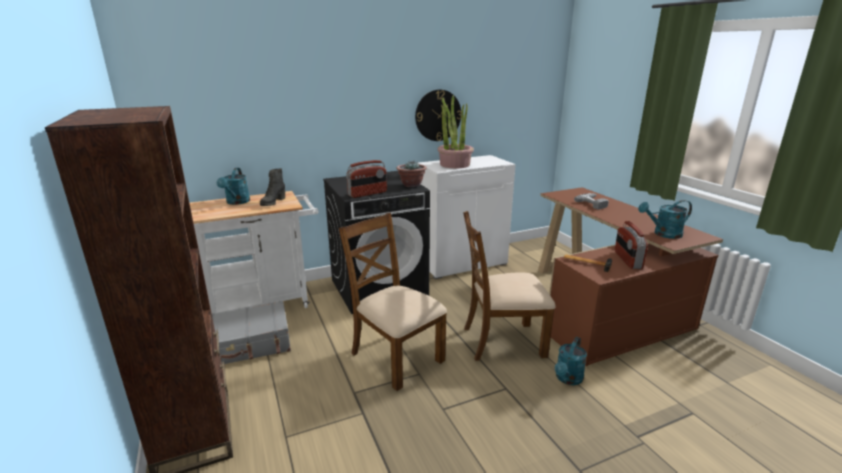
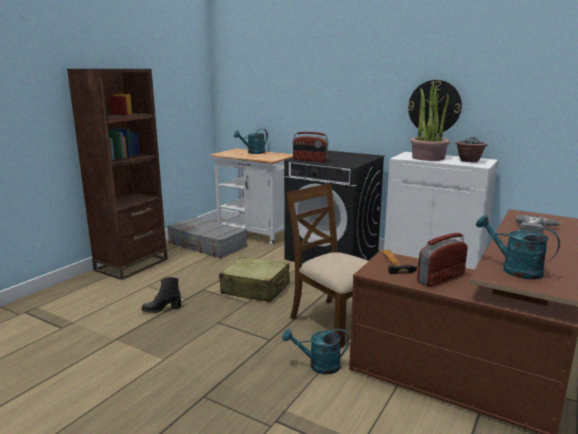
camera: 55 degrees right, 5 degrees down
(273, 202) = (267, 156): black boot -> black boot (161, 309)
(395, 357) = (255, 289): brown chair -> beige suitcase
(411, 185) = (355, 163): potted plant -> potted plant (469, 161)

